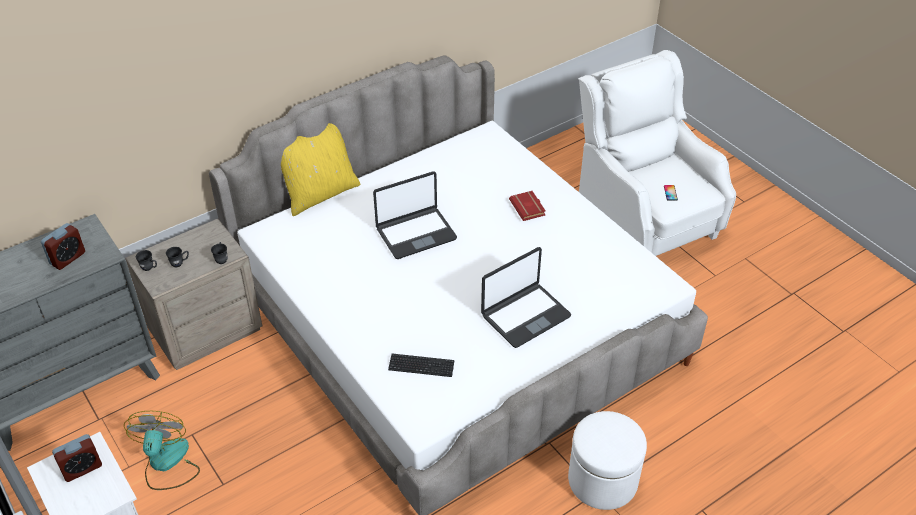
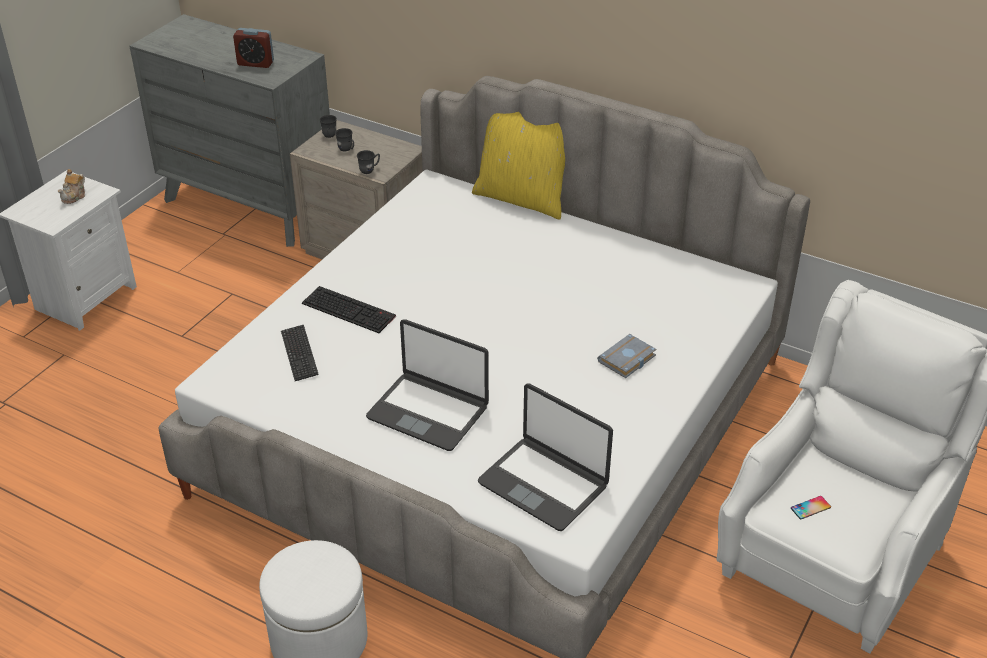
camera: 65 degrees right, 5 degrees down
(82, 468) = (74, 196): alarm clock -> teapot
(167, 463) = (190, 292): fan -> none
(387, 323) = (350, 309): none -> keyboard
(415, 233) = (509, 284): laptop -> laptop (544, 484)
(528, 208) = (627, 360): red book -> grey book

